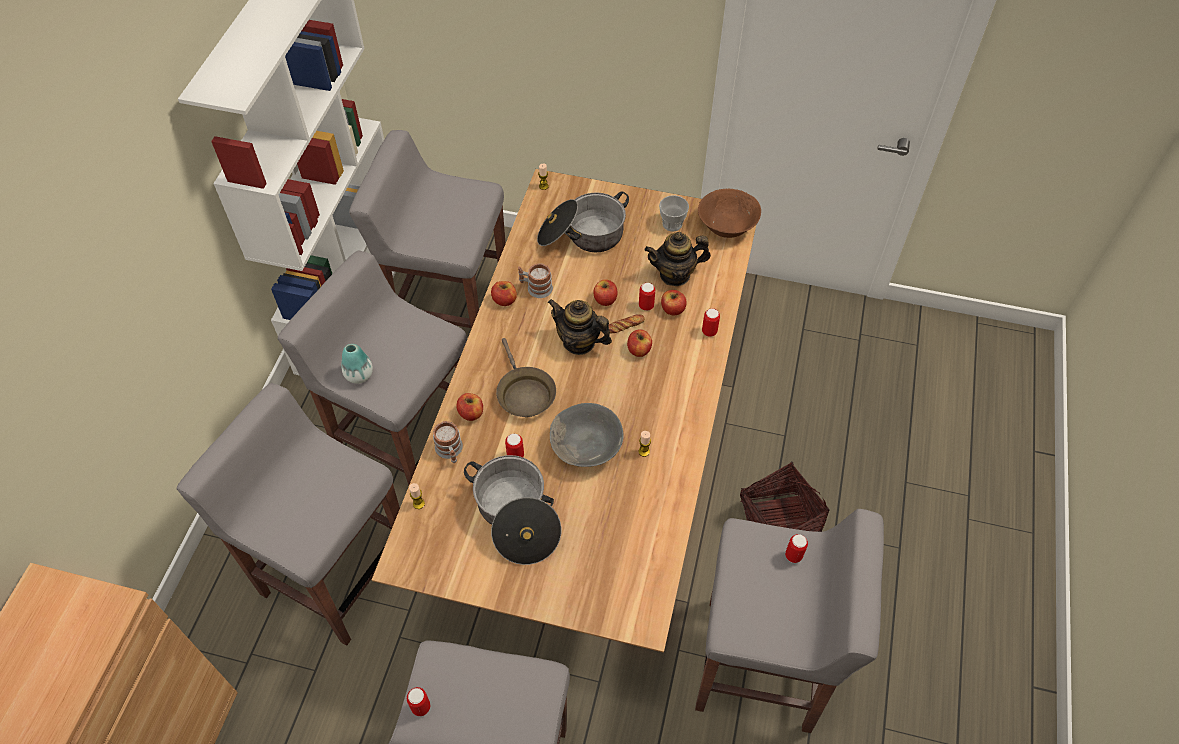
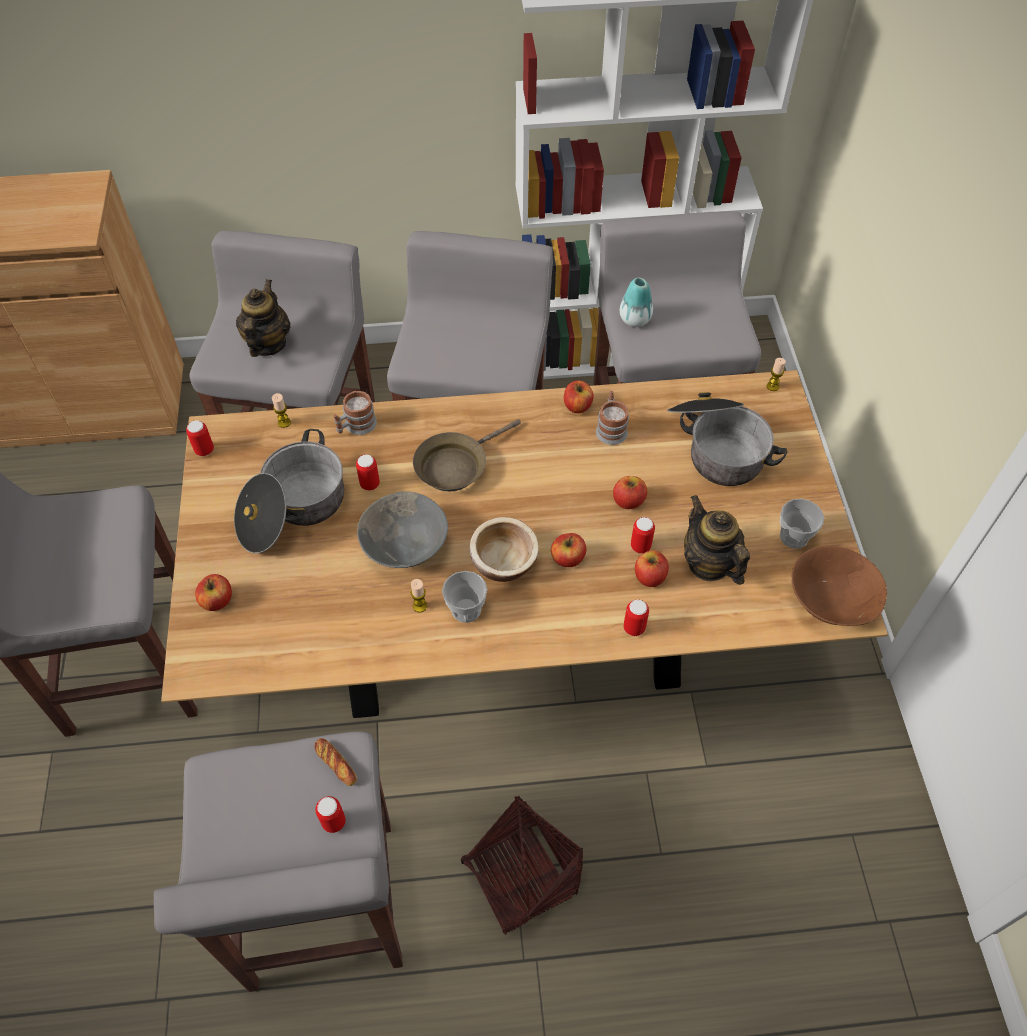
camera: 70 degrees right, 0 degrees up
(359, 375) = (429, 326): vase -> vase (635, 319)
(421, 707) = (71, 507): can -> can (204, 450)
(471, 413) = (410, 427): apple -> apple (217, 600)
(579, 342) = (551, 494): teapot -> teapot (267, 344)
(625, 325) = (598, 533): bread -> bread (336, 763)
(626, 389) = (503, 562): none -> bowl
(658, 423) = (466, 609): none -> cup

